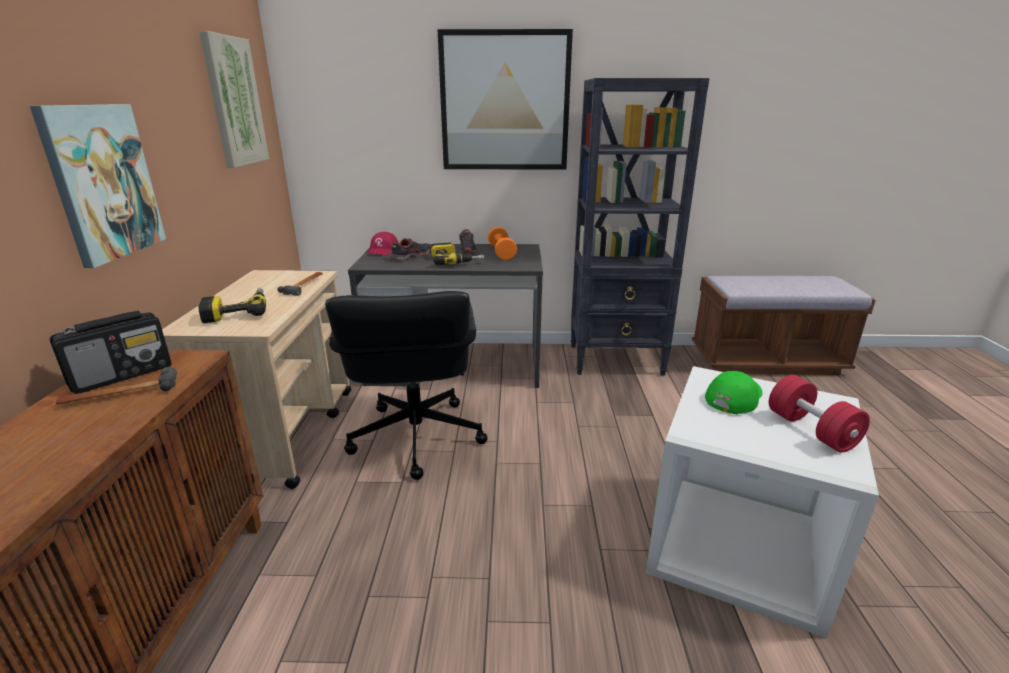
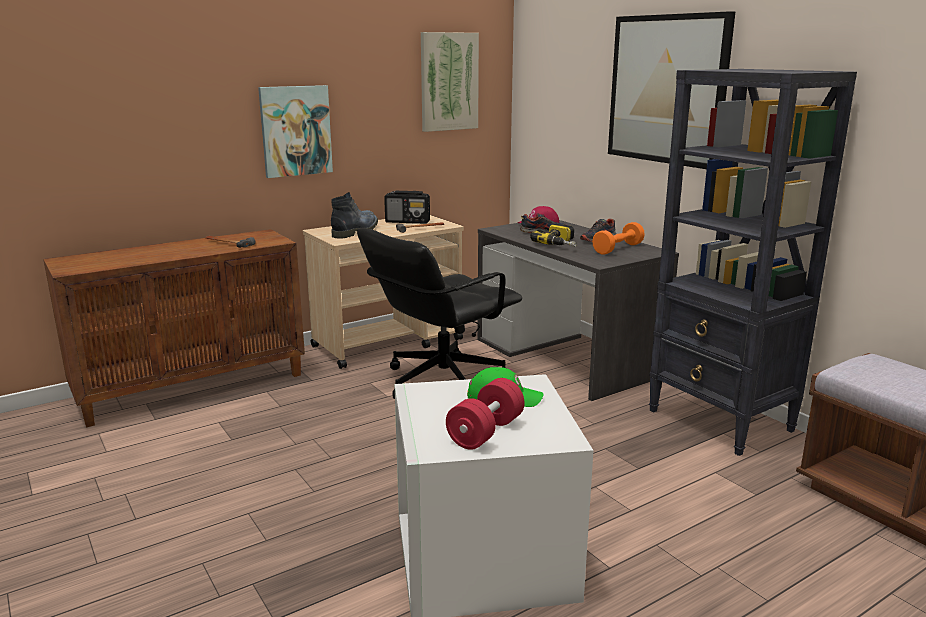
camera: 55 degrees right, 5 degrees down
(123, 375) = (246, 238): radio -> radio (408, 222)
(237, 311) = (356, 231): power drill -> boot

